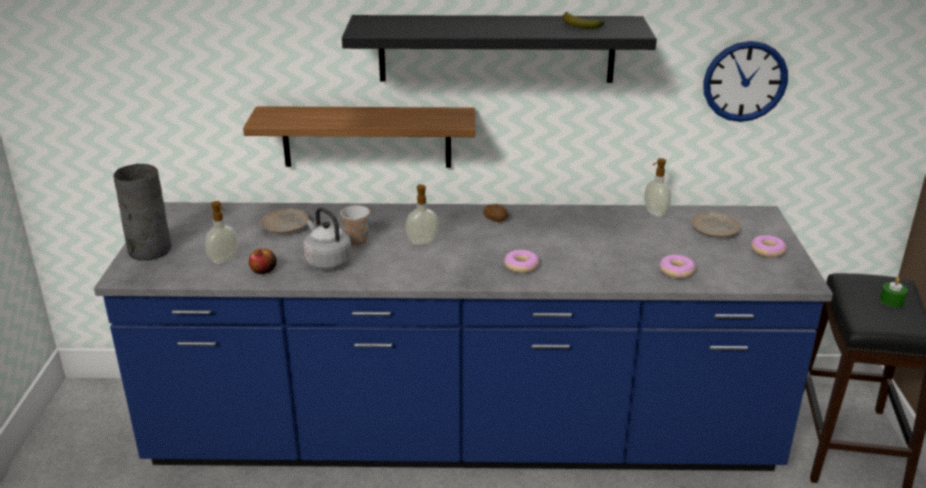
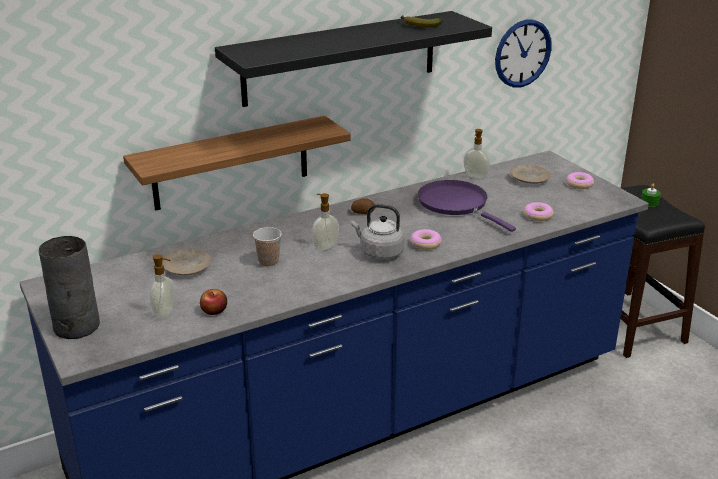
camera: 30 degrees left, 0 degrees up
(327, 261) = (262, 286): grey kettle -> grey kettle (379, 253)
(600, 236) = (456, 204): none -> purple frying pan

